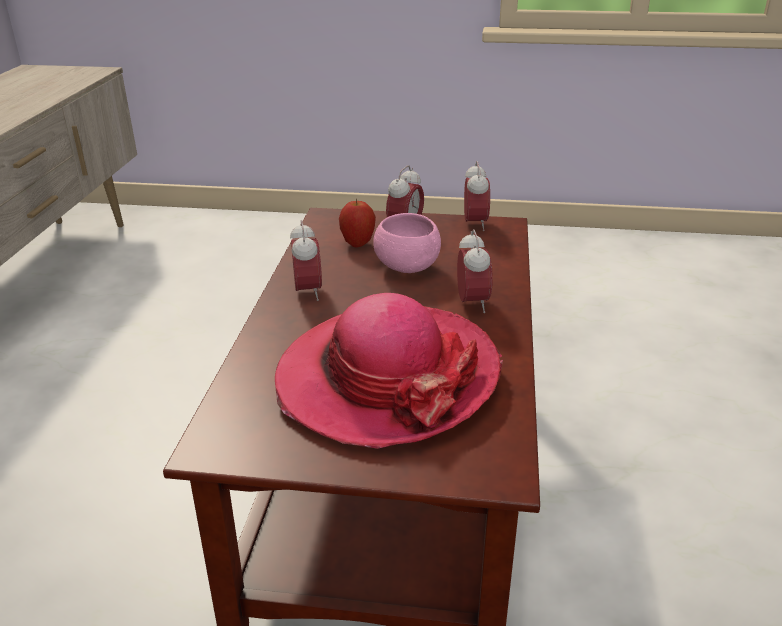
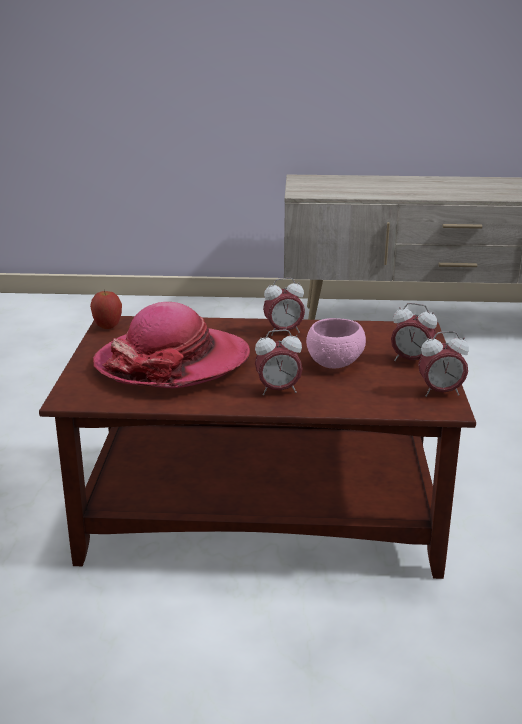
camera: 85 degrees right, 5 degrees down
(358, 244) = (370, 343): apple -> apple (108, 327)

